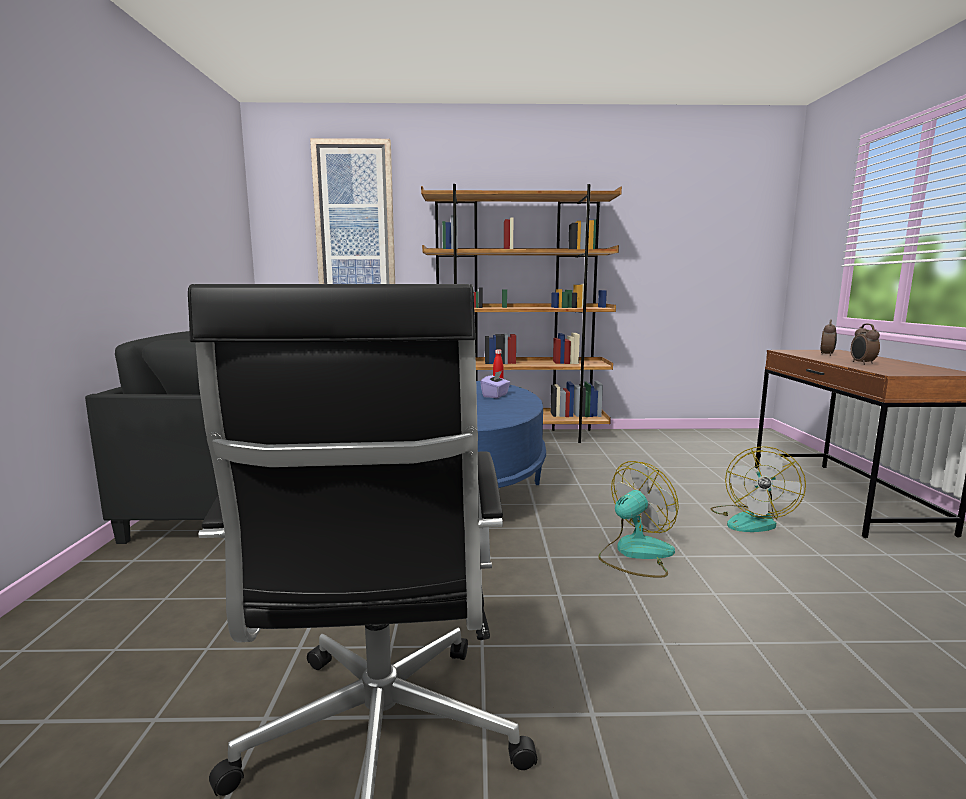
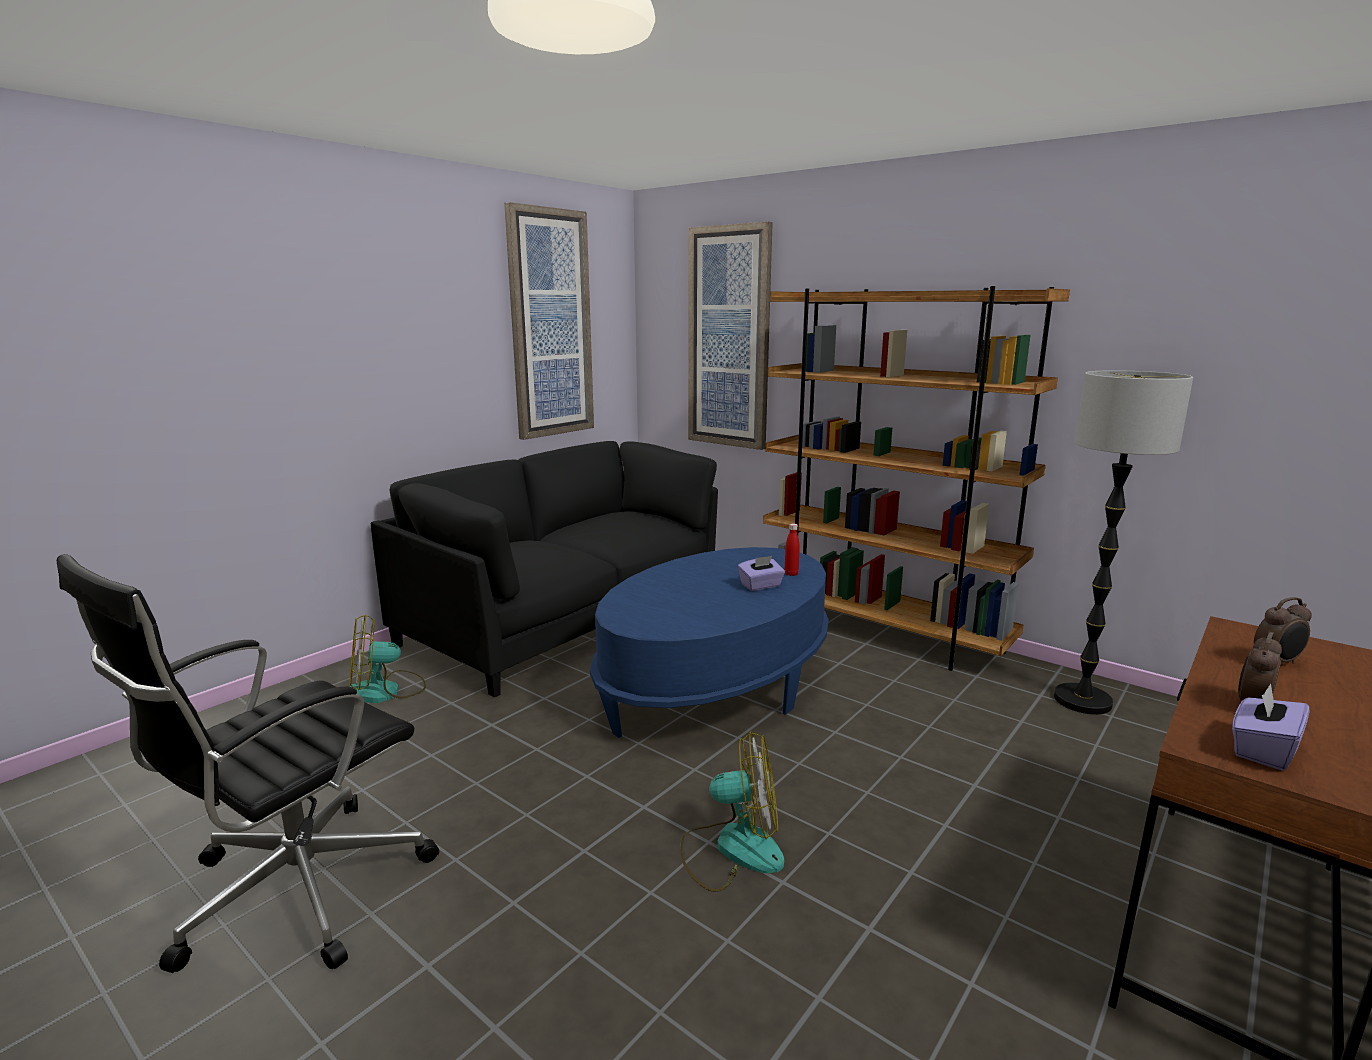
camera: 40 degrees right, 5 degrees up
(202, 206) = (550, 324): none -> picture
(654, 439) = (1083, 701): none -> floor lamp
(751, 520) = (972, 885): fan -> fan (386, 691)
(904, 370) = (1262, 750): none -> purple tissue box

